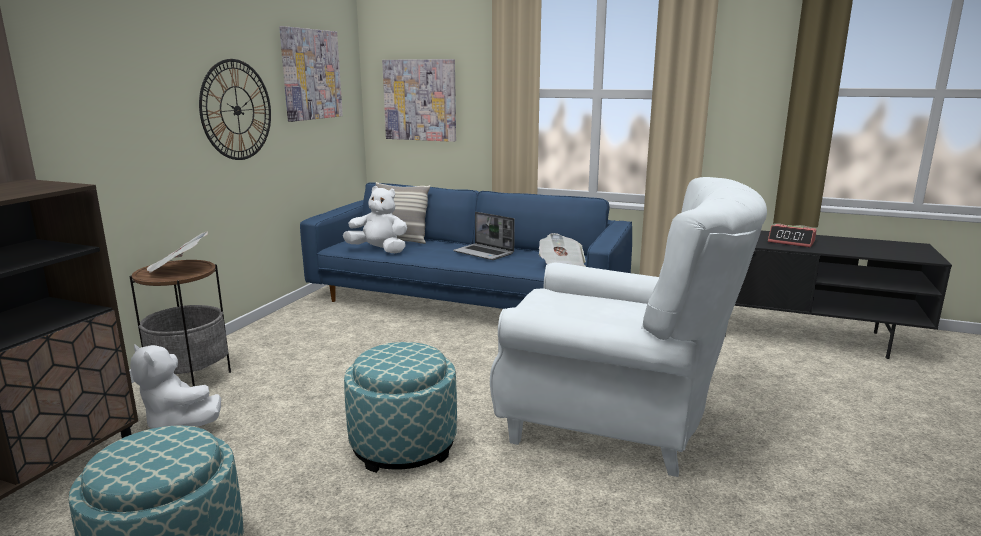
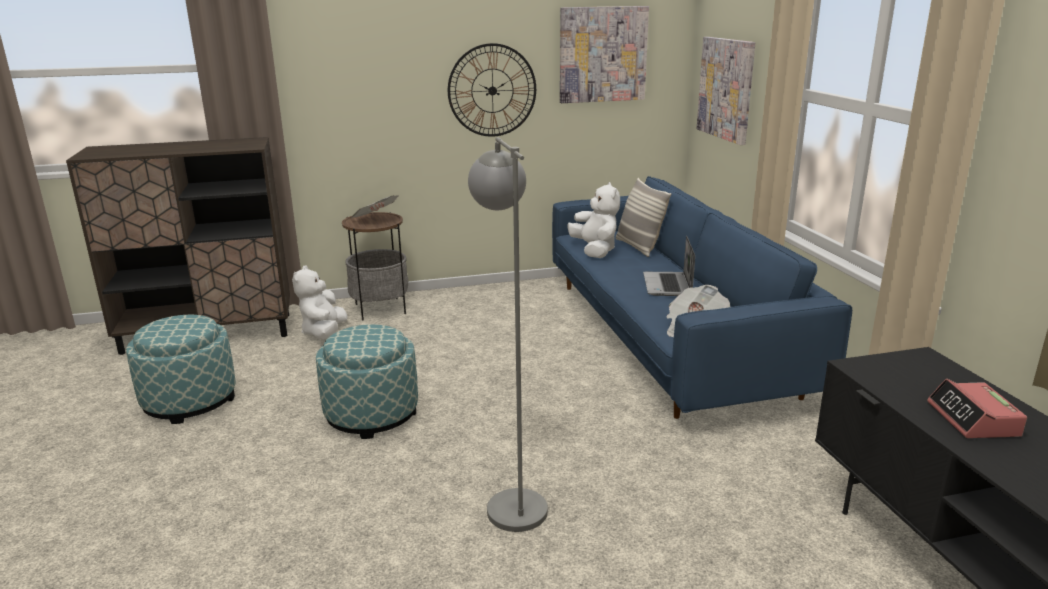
camera: 55 degrees right, 5 degrees up
(615, 423) = (511, 498): white armchair -> grey floor lamp

